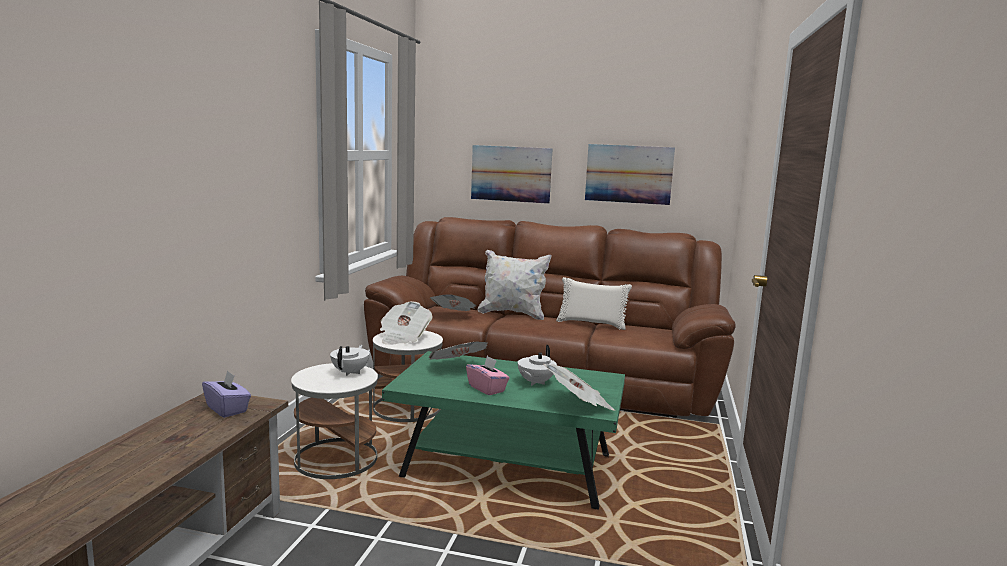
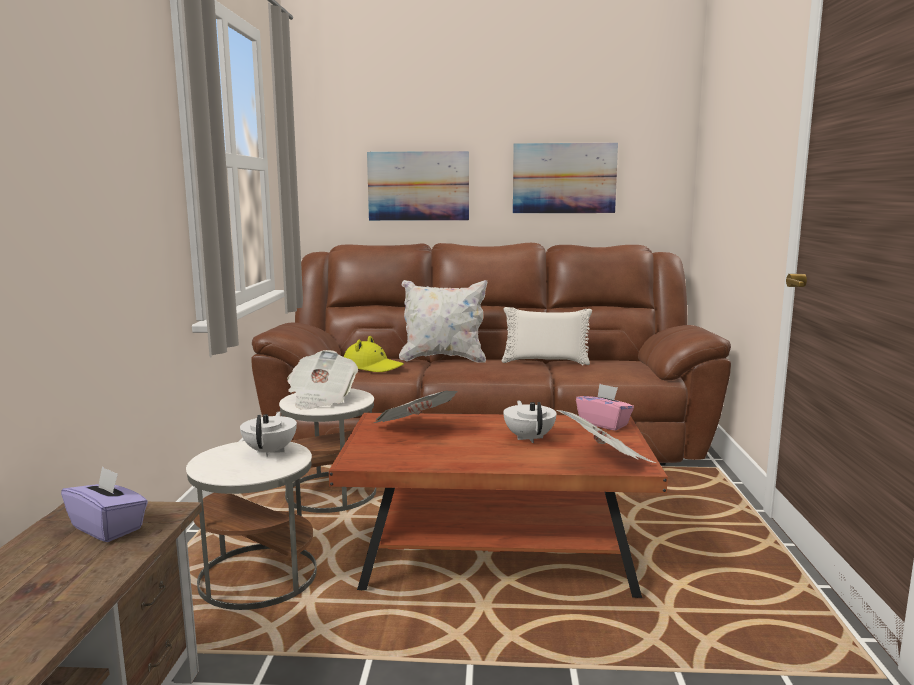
camera: 10 degrees left, 0 degrees up
(454, 315) = (373, 366): newspaper -> yellow hat
(487, 388) = (472, 453): pink tissue box -> pink tissue box (604, 424)
(507, 467) = (496, 556): green coffee table -> brown coffee table
(535, 382) = (529, 438): white teapot -> white teapot turned 150 degrees clockwise

